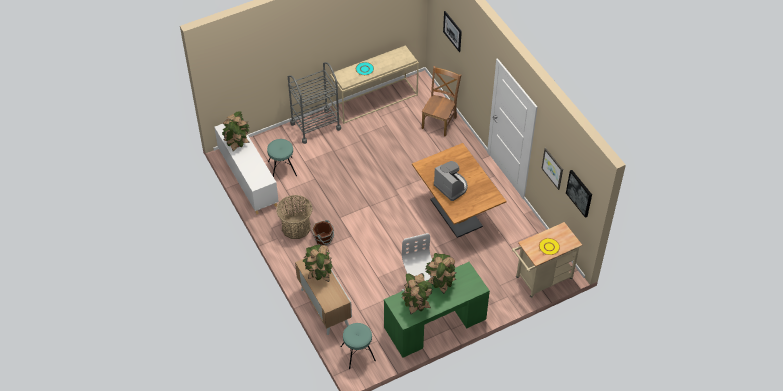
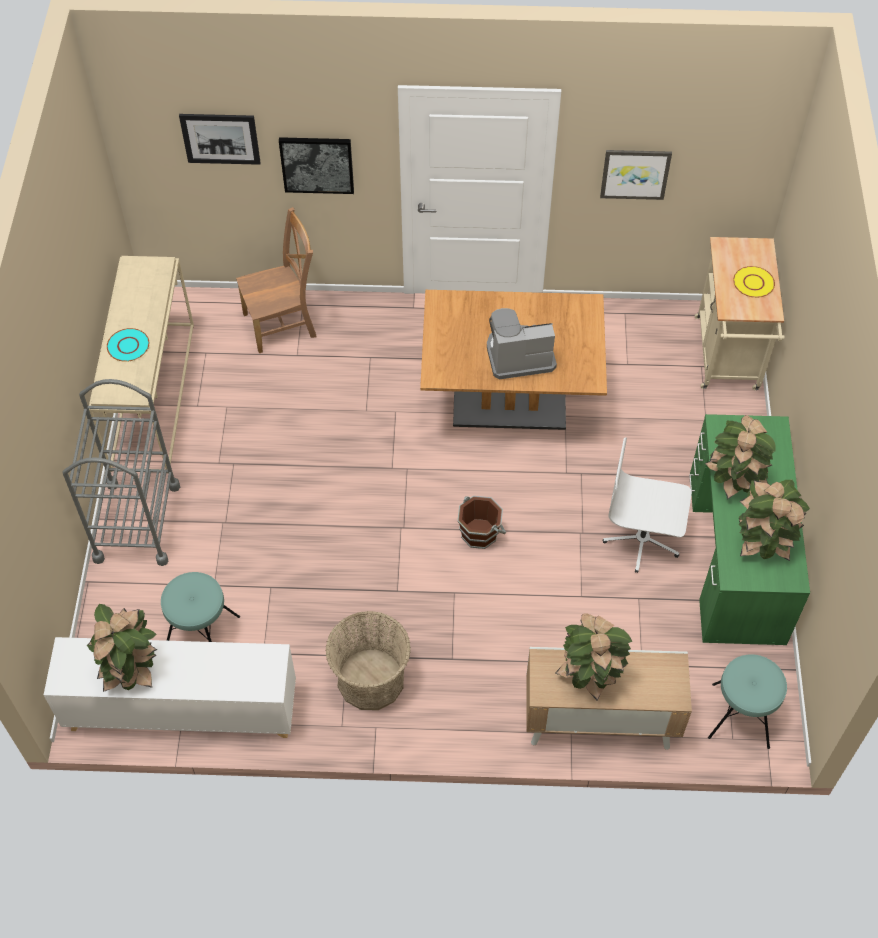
camera: 60 degrees left, 5 degrees up
(323, 239) = (432, 643): brown bucket -> brown bucket (479, 532)
(439, 121) = (283, 324): brown chair -> brown chair turned 105 degrees clockwise
(579, 193) = (732, 159): picture -> picture (317, 164)

